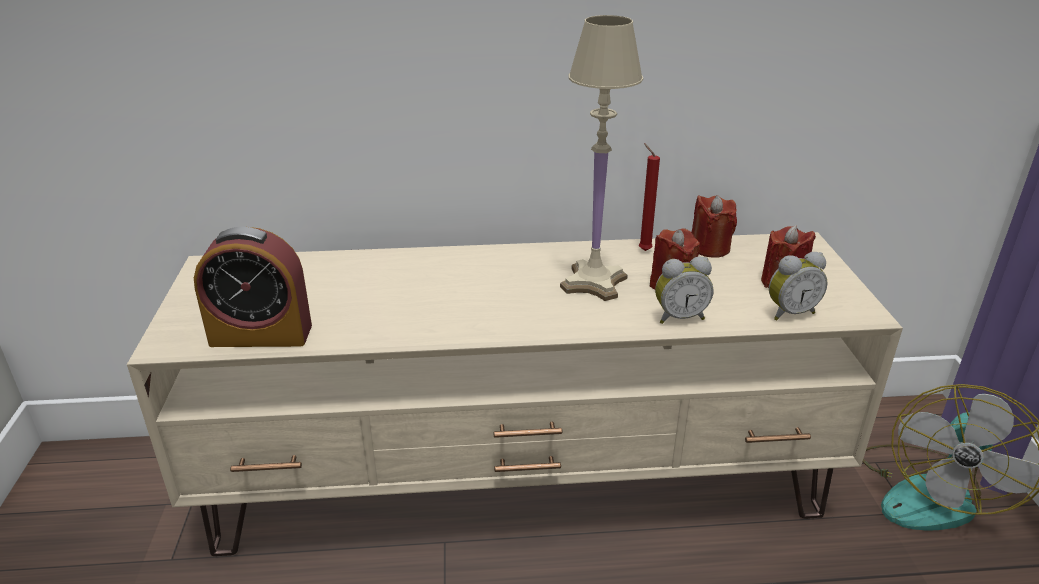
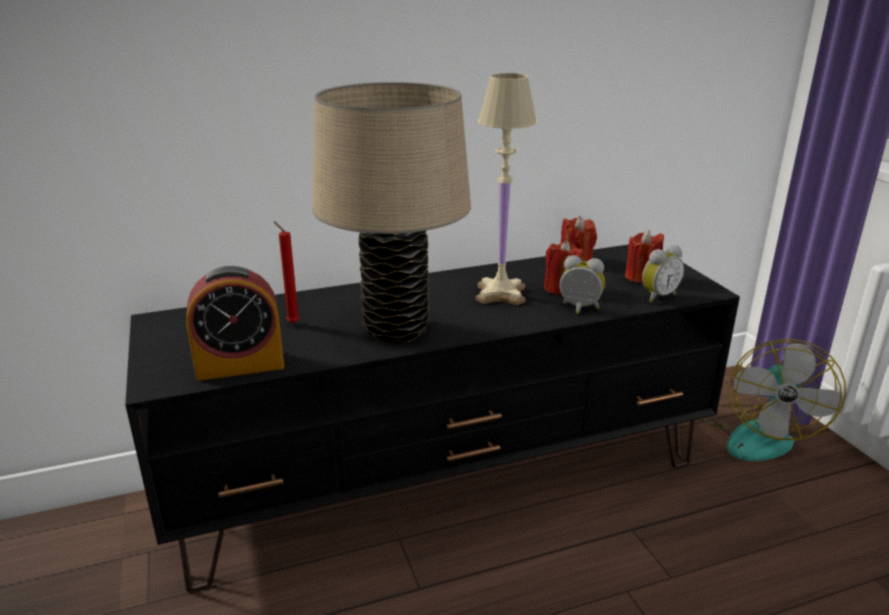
camera: 15 degrees left, 5 degrees down
(448, 314) = (396, 329): none -> beige table lamp
(521, 480) = (445, 479): beige tv stand -> black tv stand
(643, 250) = (526, 267): red candle -> red candle (291, 323)
(679, 317) = (579, 309): alarm clock -> alarm clock turned 135 degrees counterclockwise

